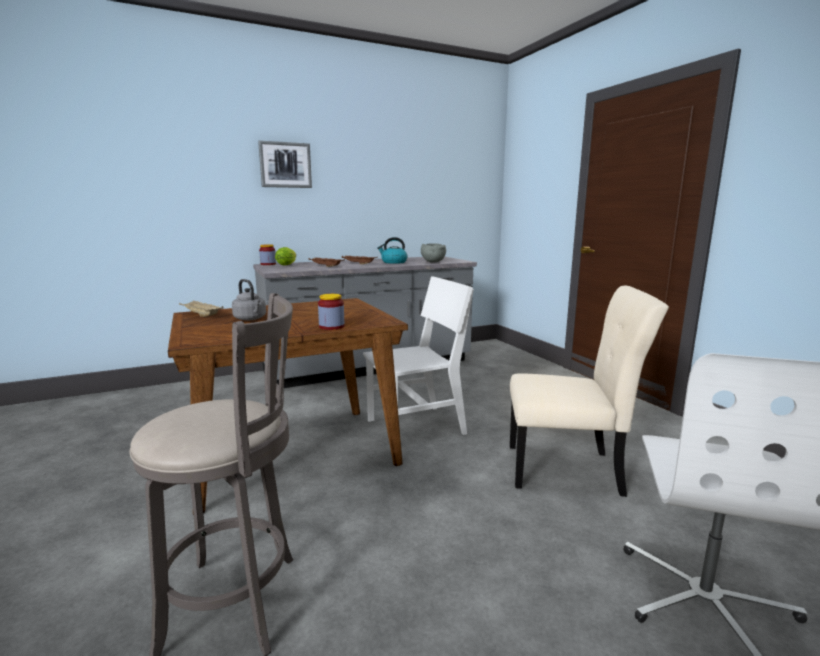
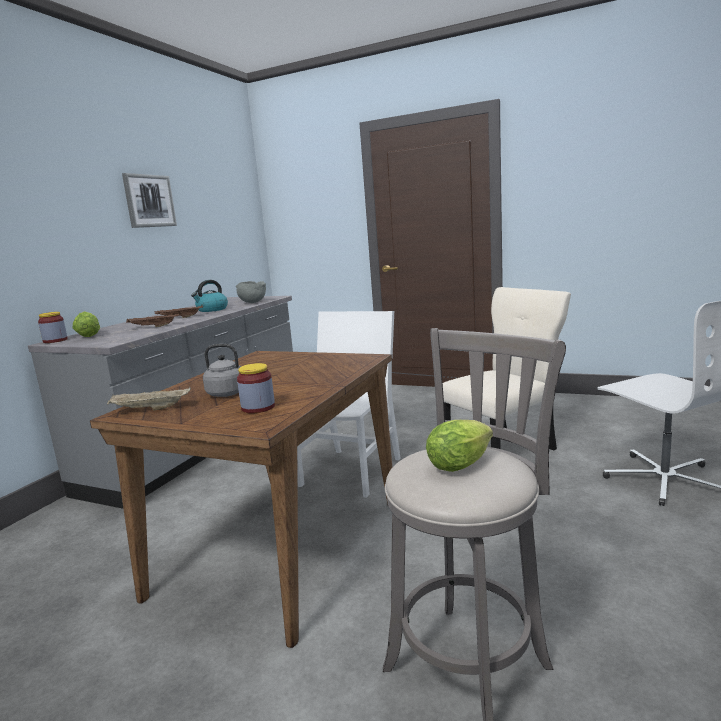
camera: 40 degrees left, 0 degrees up
(216, 417) = (463, 464): none -> lettuce
(285, 165) = (46, 197): picture -> picture (149, 201)
(331, 327) = (342, 373): jar -> jar (258, 407)

